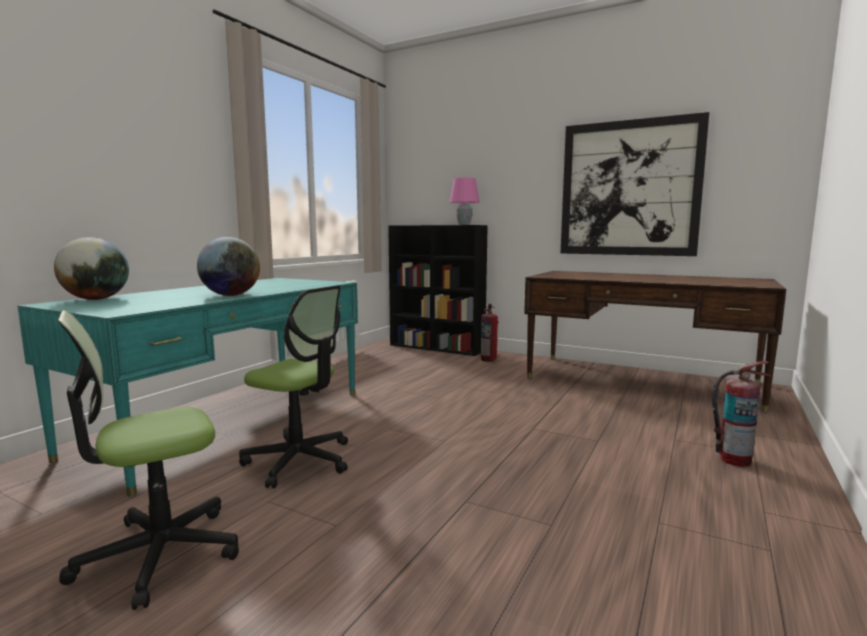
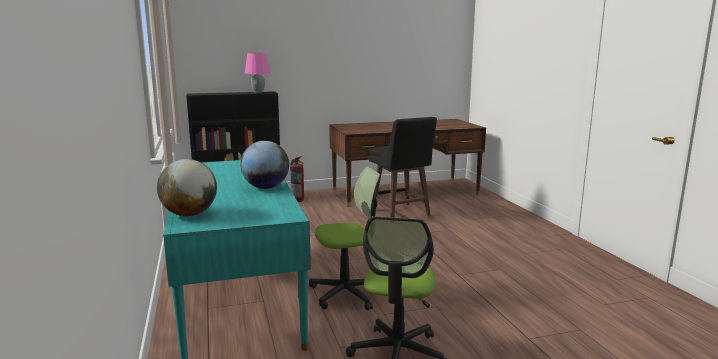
camera: 45 degrees left, 5 degrees up
(573, 401) = (400, 213): none -> black stool
(629, 189) = (377, 64): picture -> none
(734, 460) = (505, 220): fire extinguisher -> none

